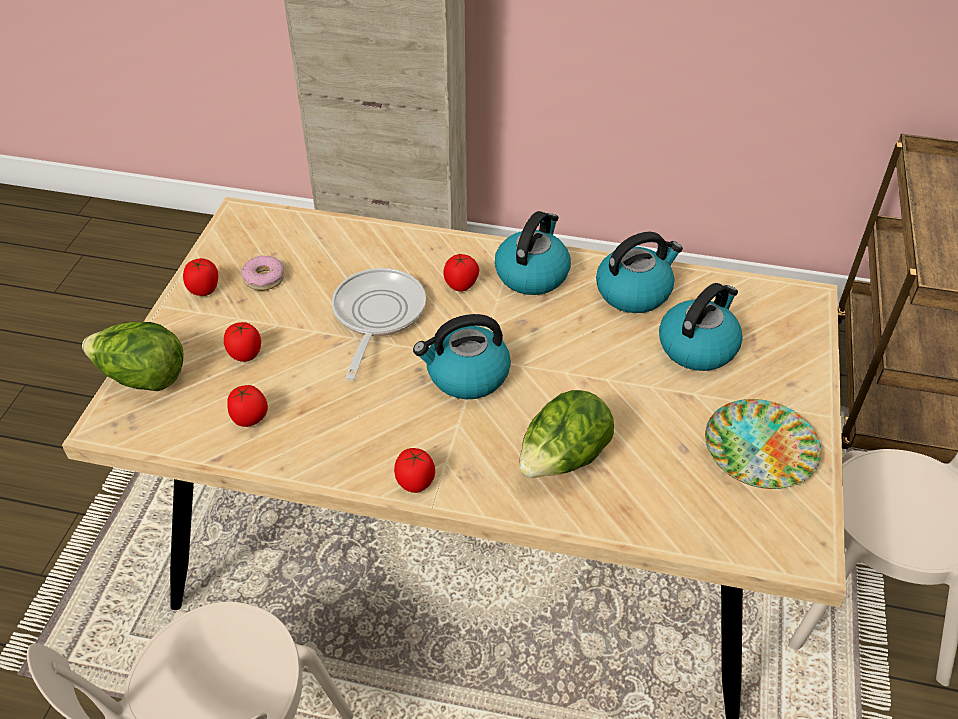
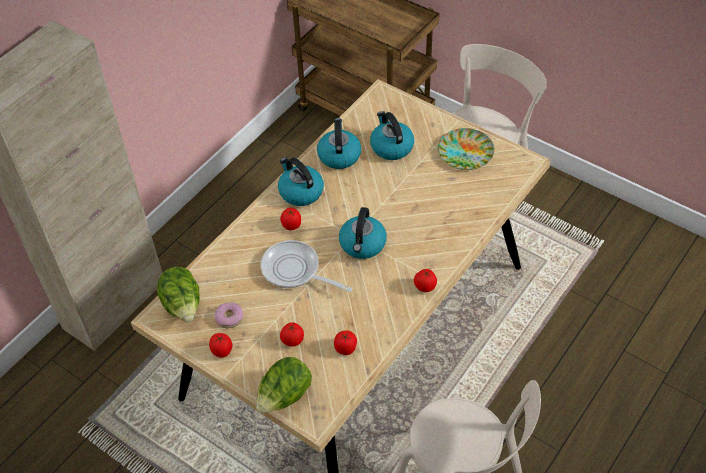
camera: 65 degrees left, 5 degrees up
(563, 460) = (438, 225): lettuce -> lettuce (183, 306)

